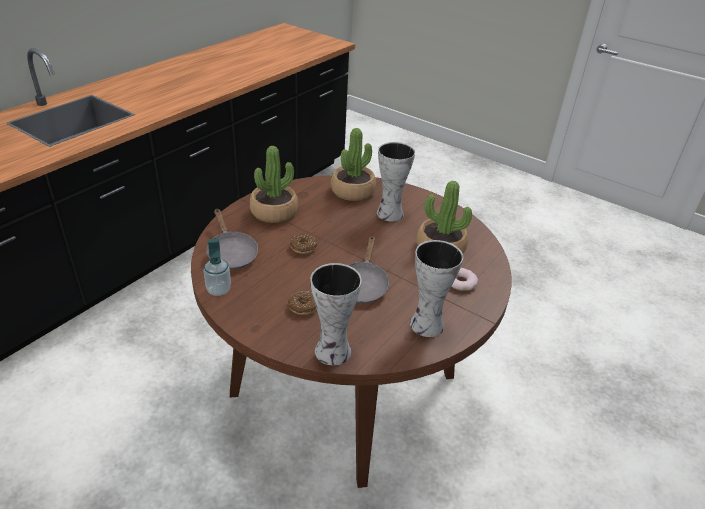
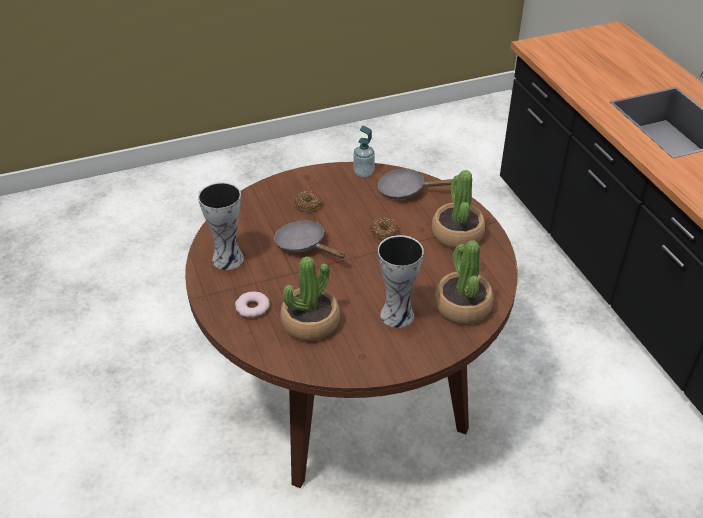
camera: 125 degrees right, 5 degrees up
(331, 352) = (250, 201): vase -> none

